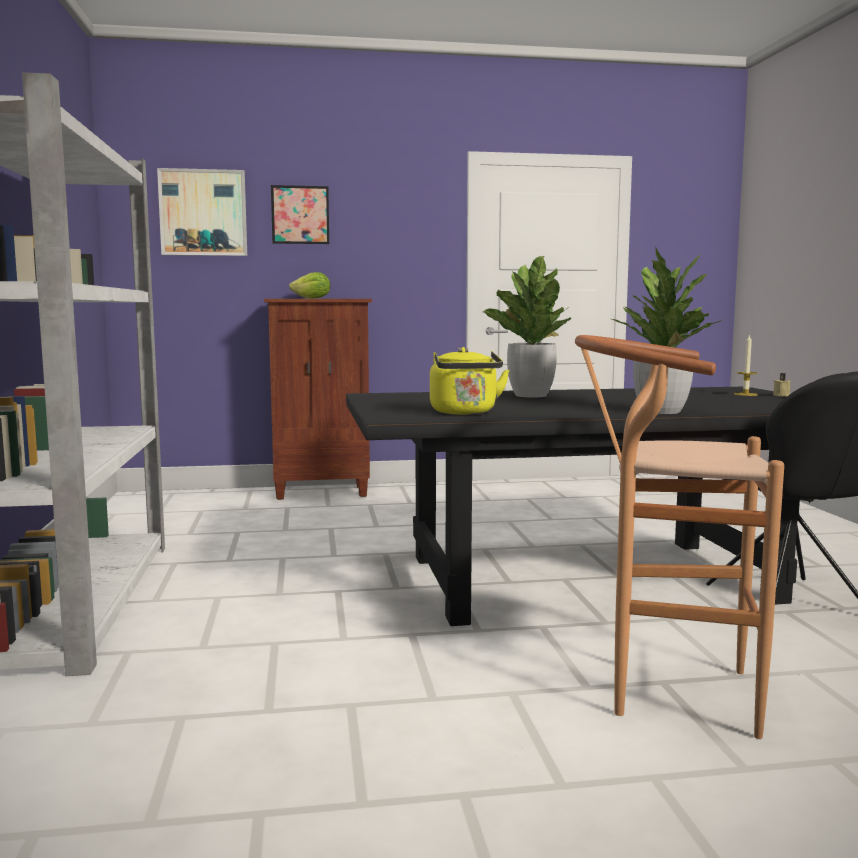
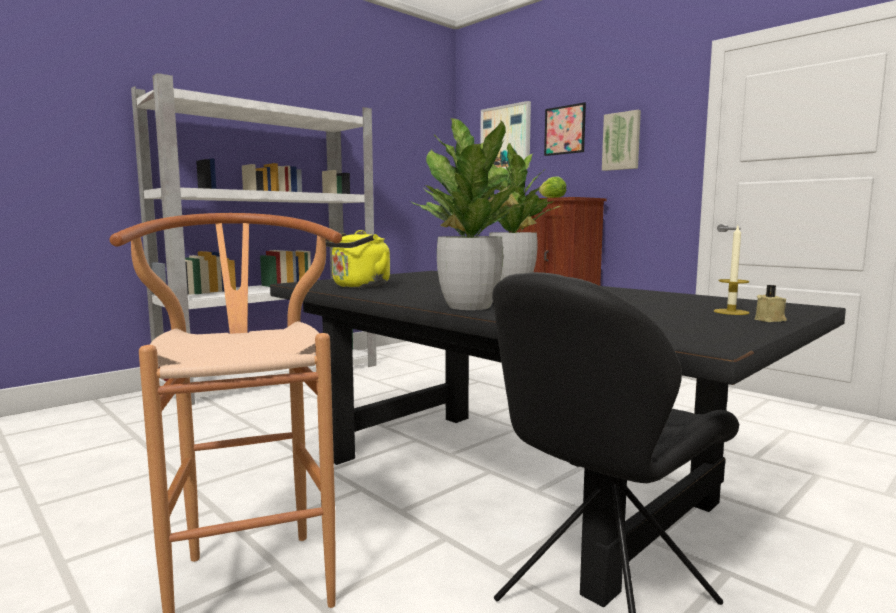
camera: 55 degrees right, 0 degrees up
(377, 237) = (622, 141): none -> picture

